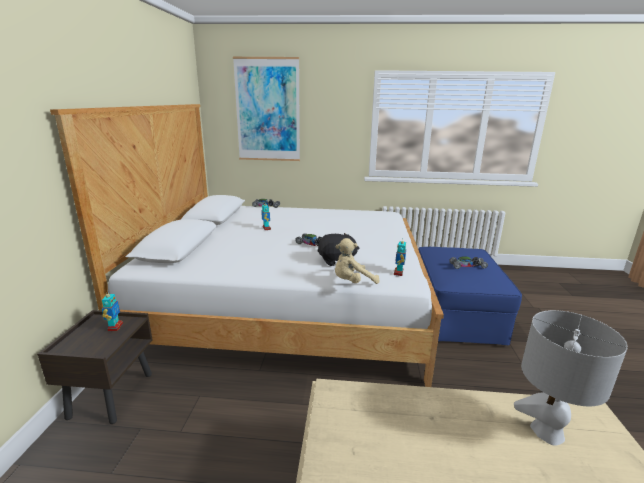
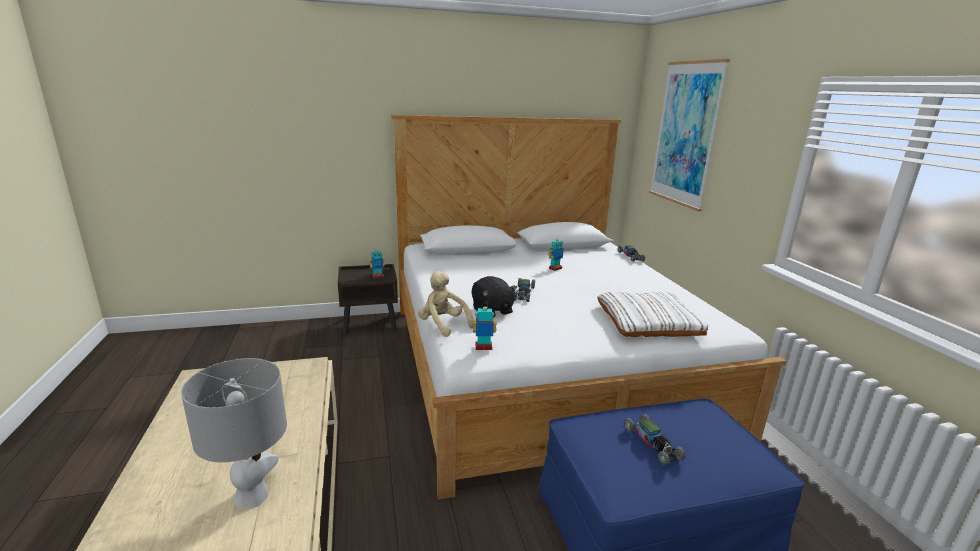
camera: 70 degrees right, 0 degrees up
(372, 225) = (648, 321): none -> white pillow

